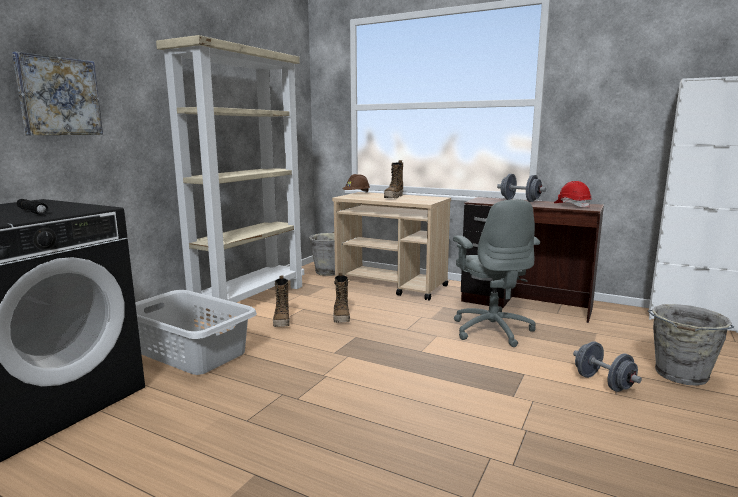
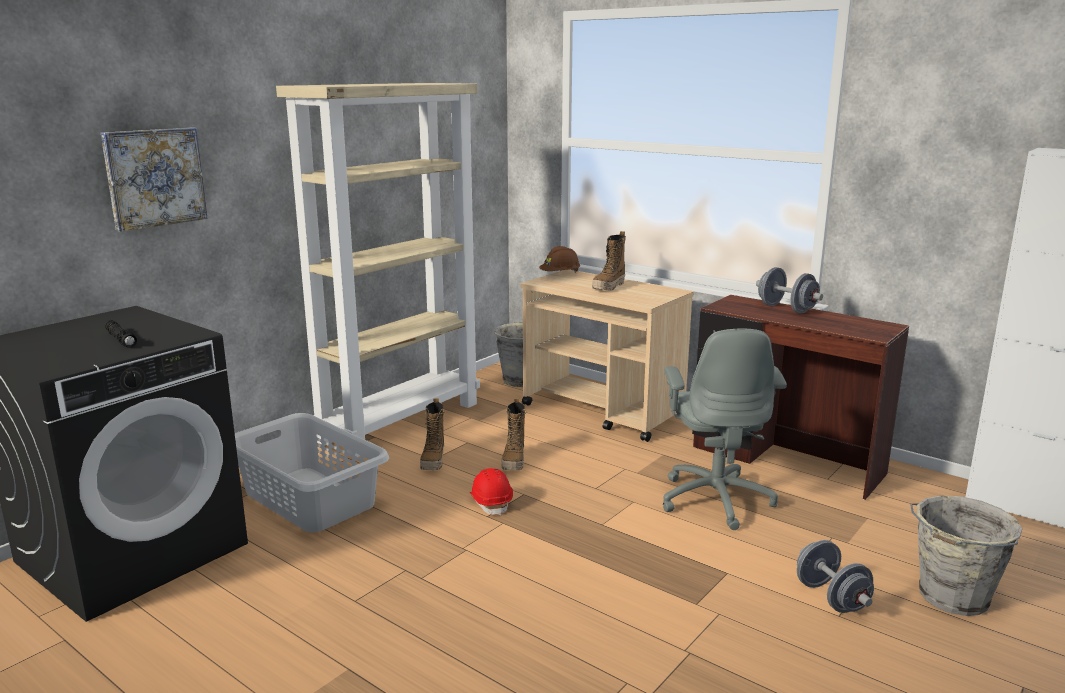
camera: 10 degrees right, 5 degrees up
(572, 205) = (856, 325): red hard hat -> red hard hat (491, 502)

